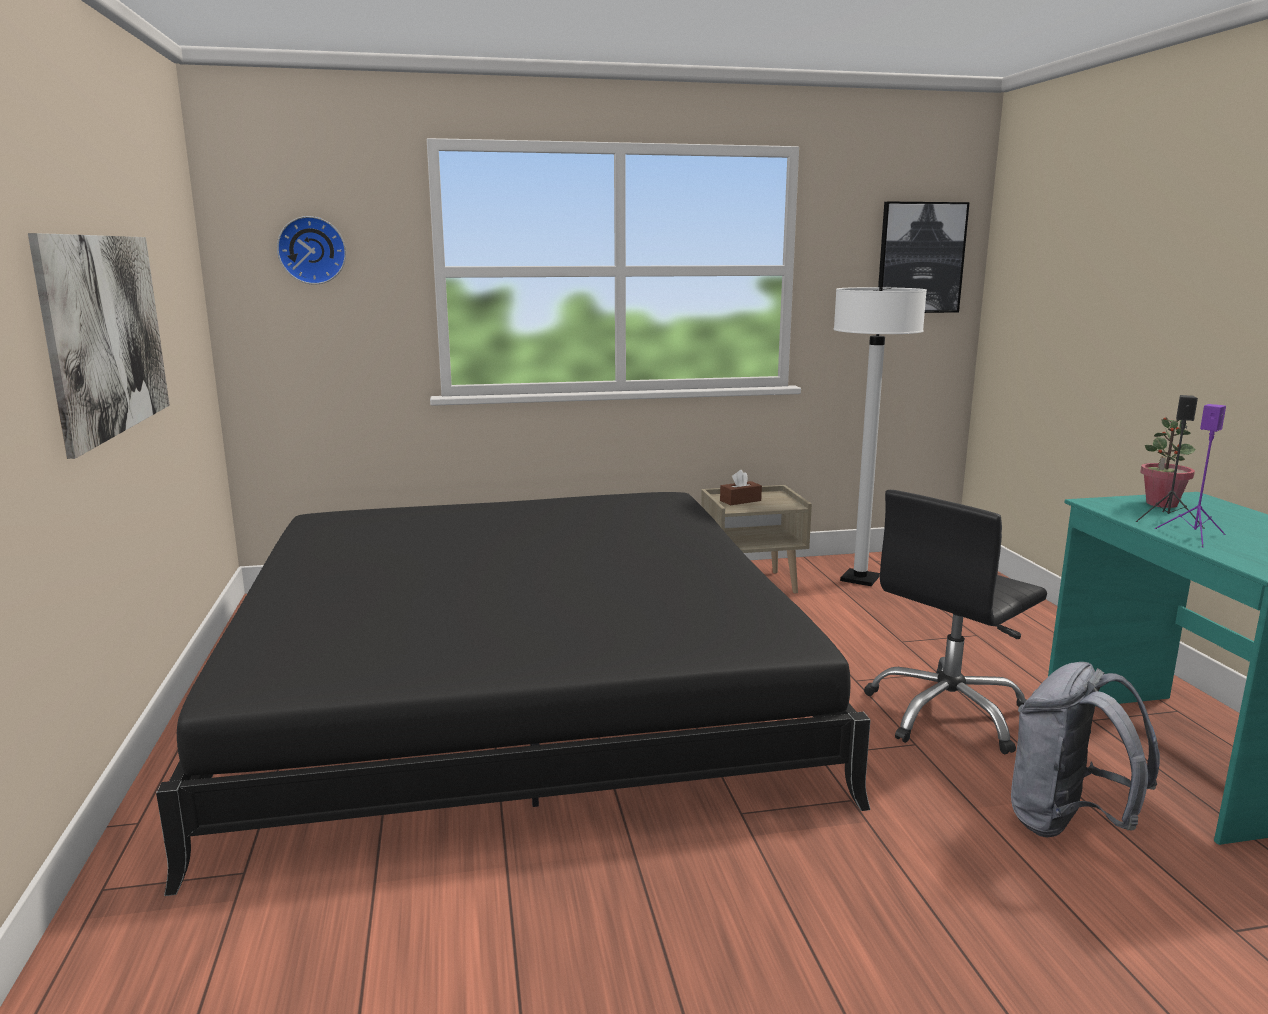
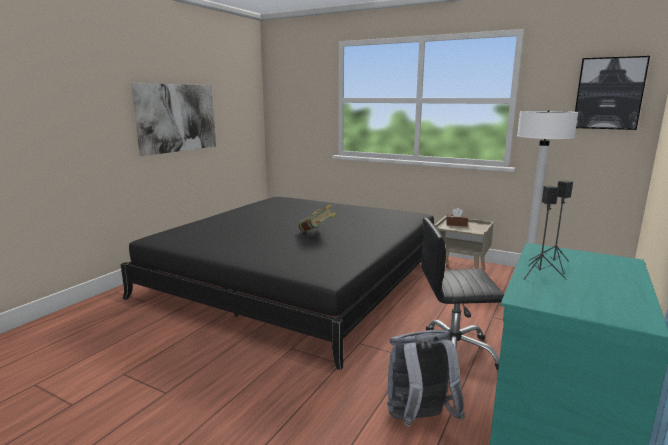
camera: 40 degrees right, 0 degrees up
(312, 250) = (296, 91): wall clock -> none
(588, 569) = (317, 233): none -> book
(1161, 504) = (583, 258): potted plant -> none
(1194, 536) = (539, 274): purple speaker -> black speaker

